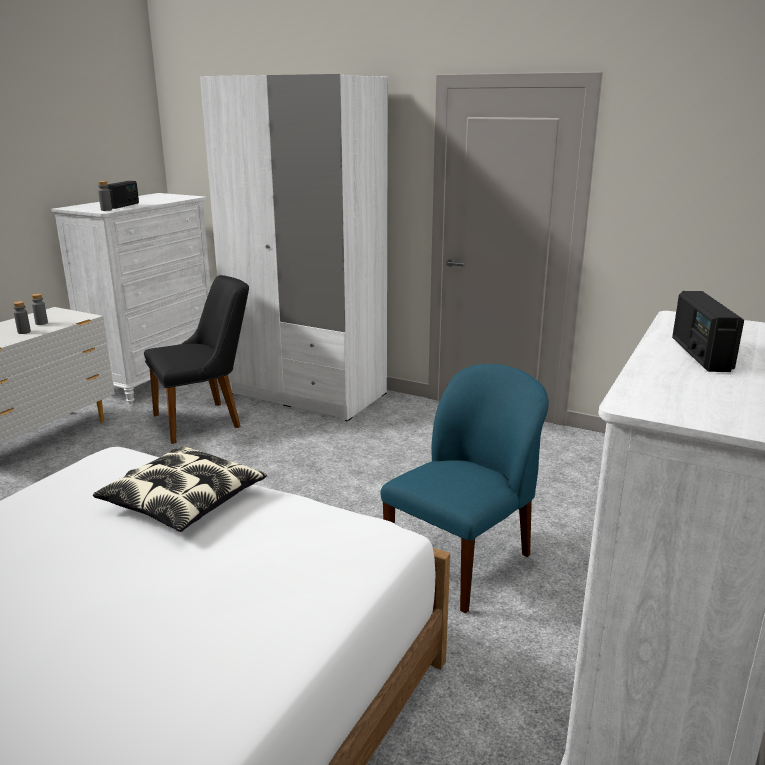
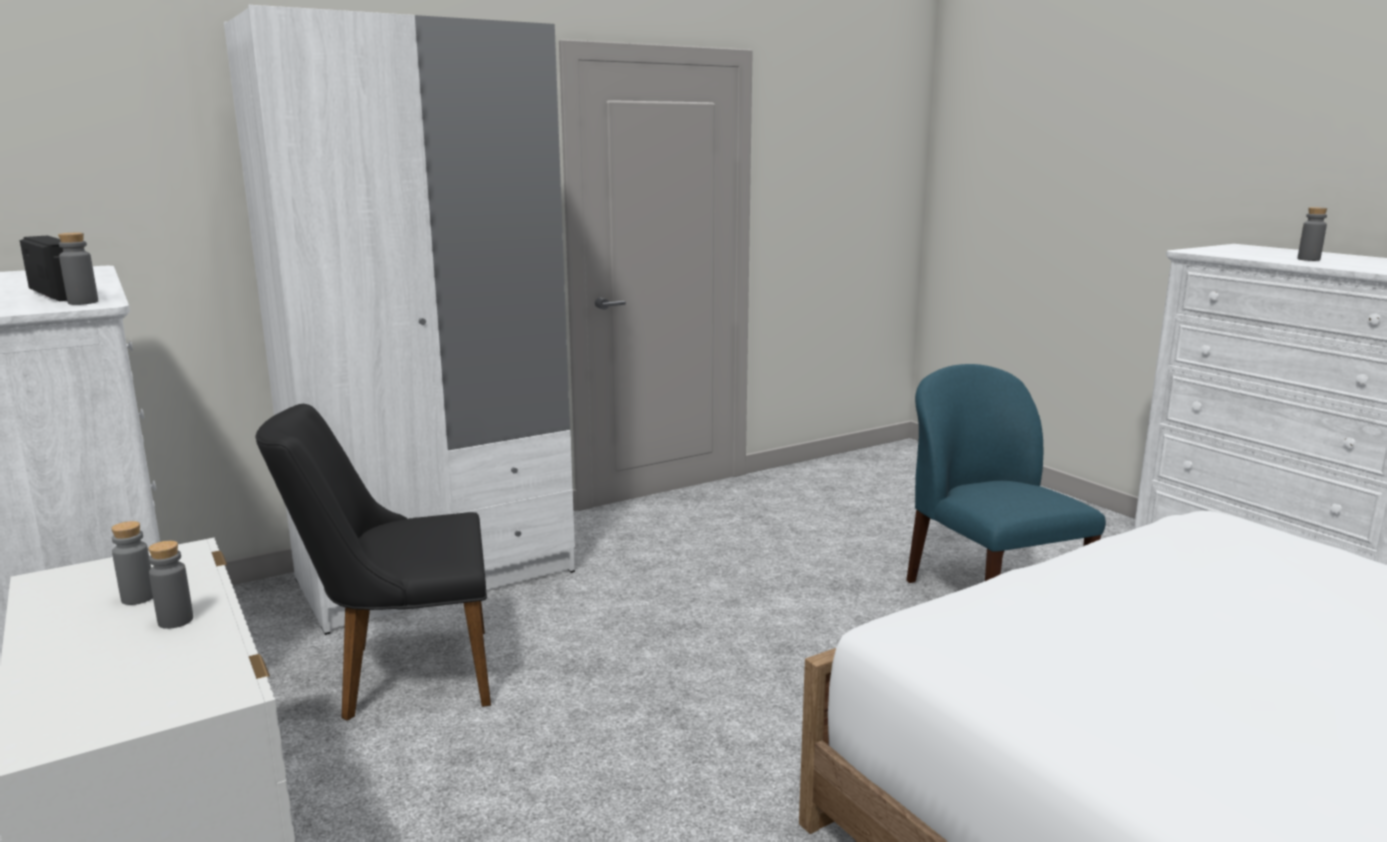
camera: 60 degrees left, 5 degrees down
(183, 501) = (1107, 595): pillow -> none
(205, 420) = (400, 675): black chair -> black chair turned 105 degrees counterclockwise
(700, 354) = (1308, 259): radio -> grey bottle

